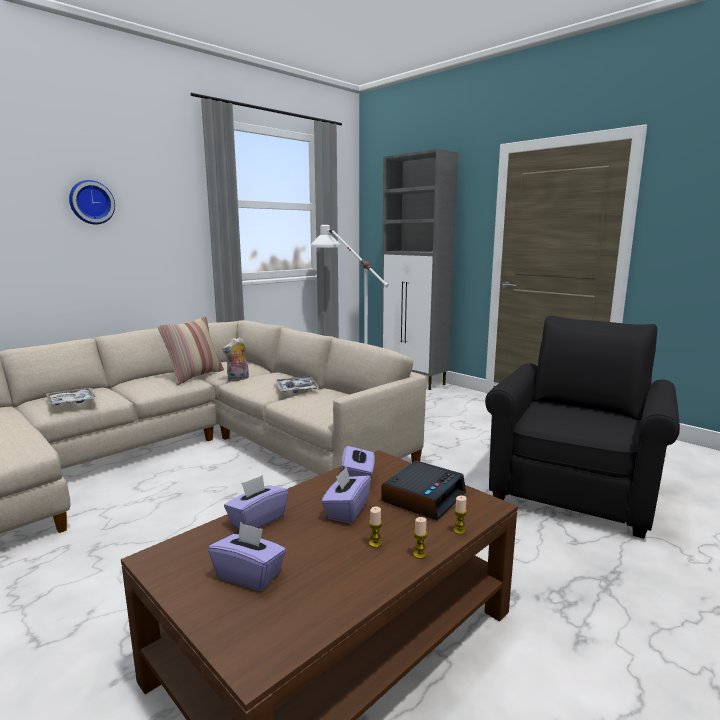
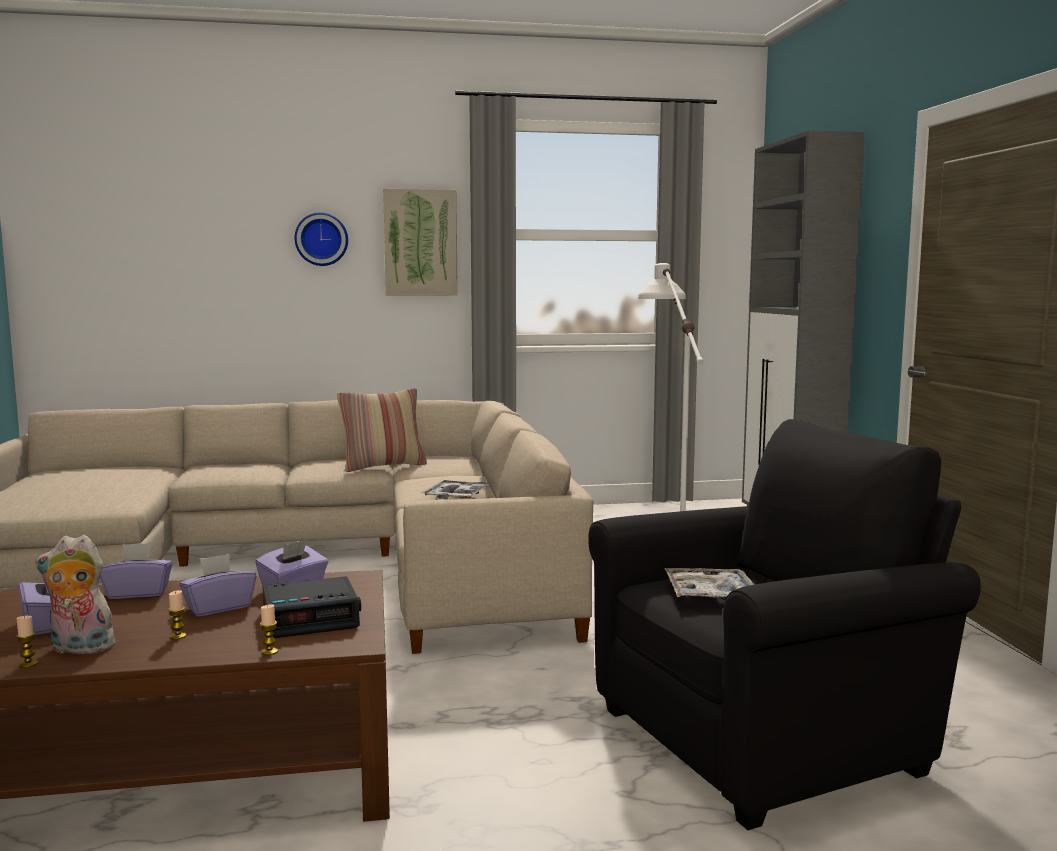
camera: 35 degrees right, 5 degrees down
(72, 402) = (221, 471): tray -> tray (711, 594)
(168, 207) = (420, 243): none -> picture
(238, 379) = (424, 477): plush toy -> plush toy (79, 649)
(419, 554) = (190, 655): candle -> candle (28, 664)

